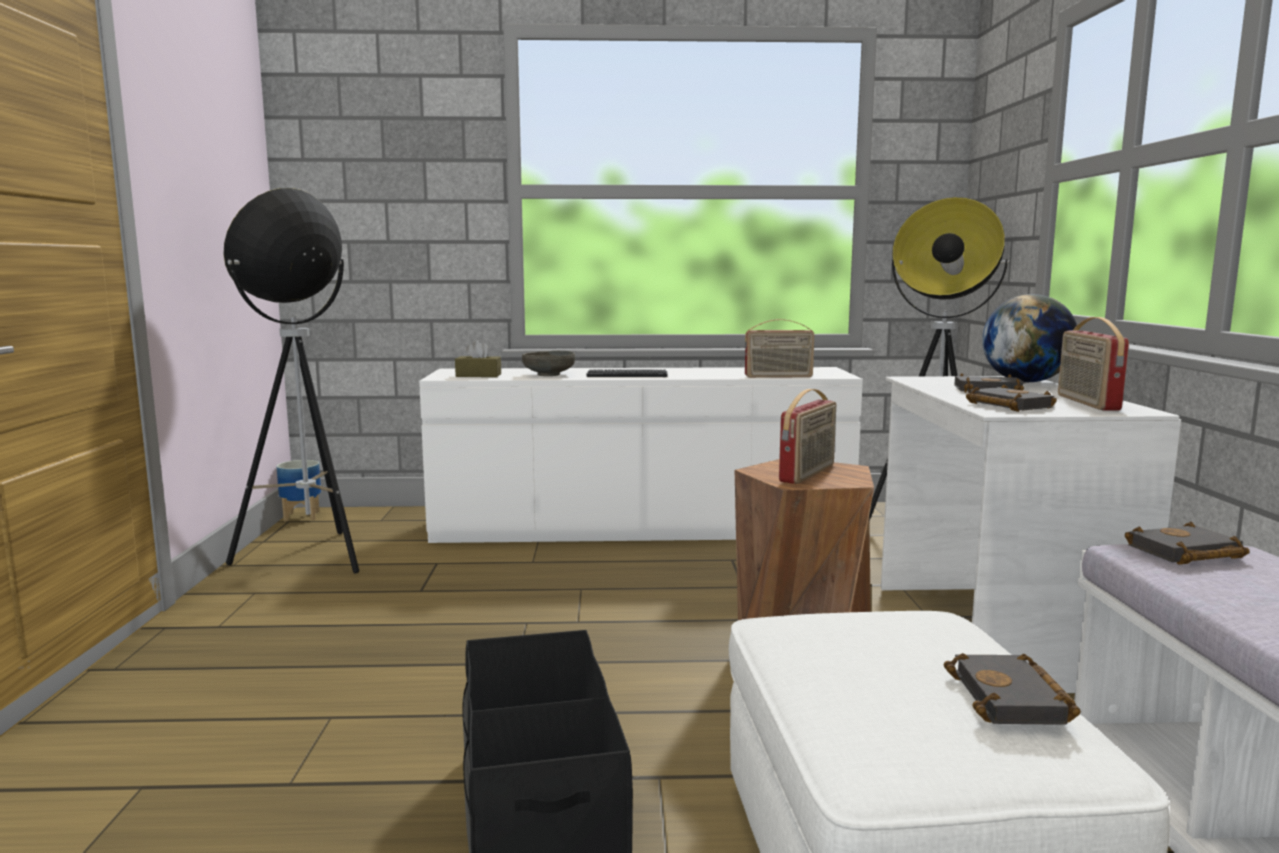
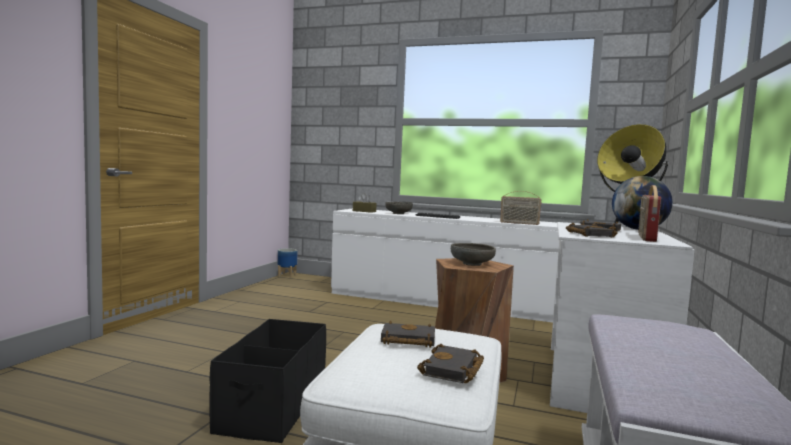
camera: 20 degrees right, 5 degrees down
(311, 557) = (275, 291): floor lamp -> none
(808, 473) = (471, 264): radio -> grey bowl
(1185, 553) = (642, 322): black book -> black book (406, 340)

